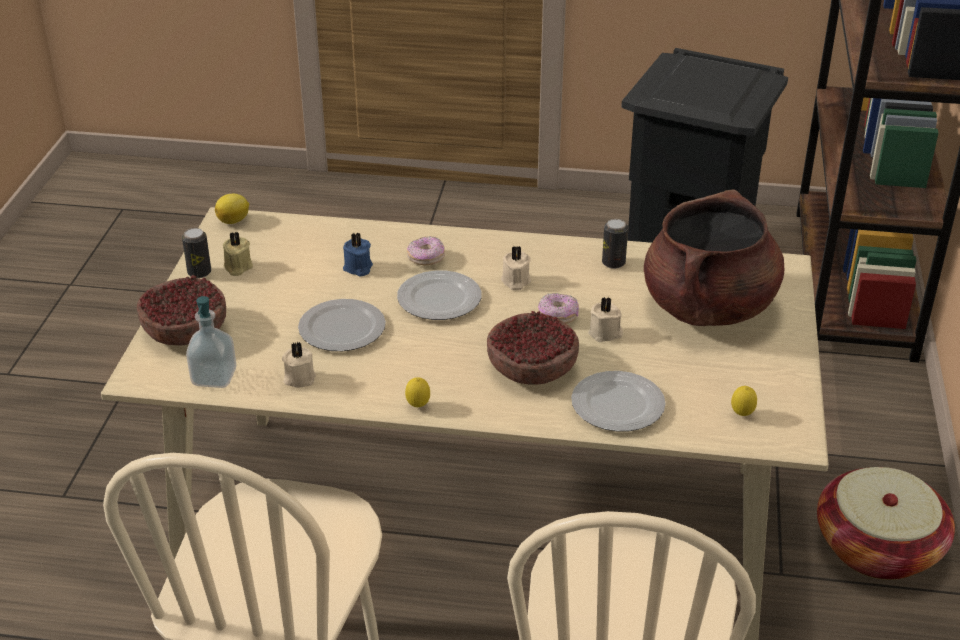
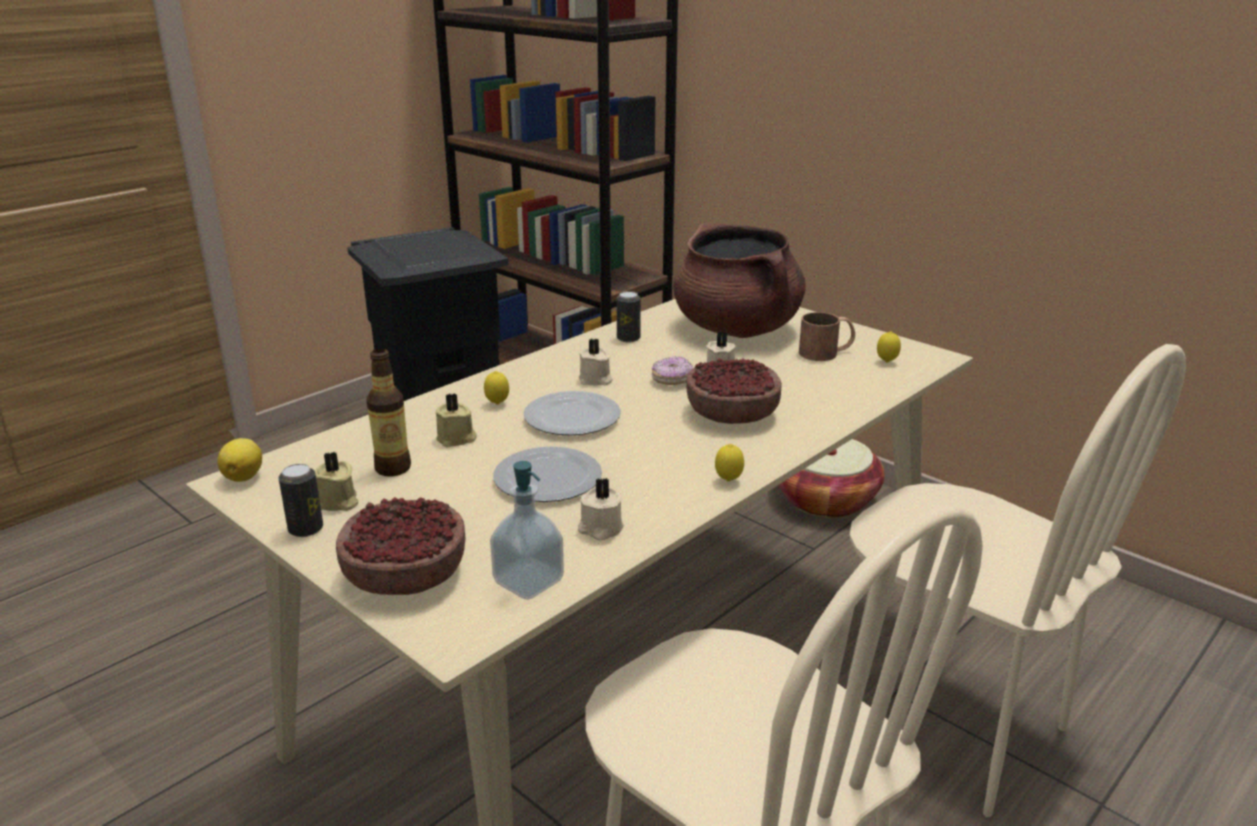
camera: 55 degrees left, 10 degrees down
(295, 264) = (393, 468): none -> bottle
(358, 268) = (457, 439): blue candle -> beige candle
(426, 259) = (497, 404): donut -> lemon
(618, 405) = (826, 398): plate -> none
(719, 374) = (826, 352): none -> brown mug

